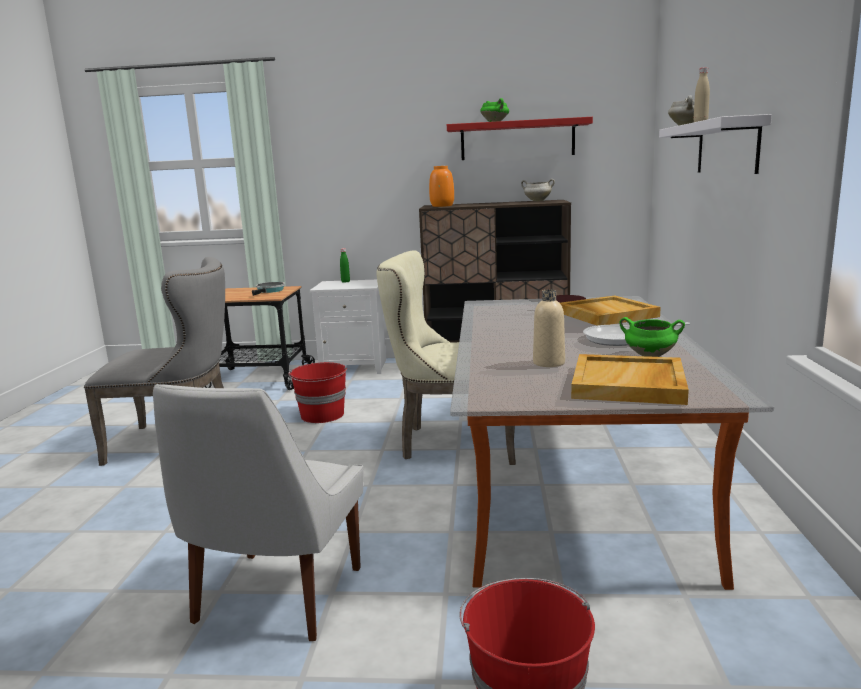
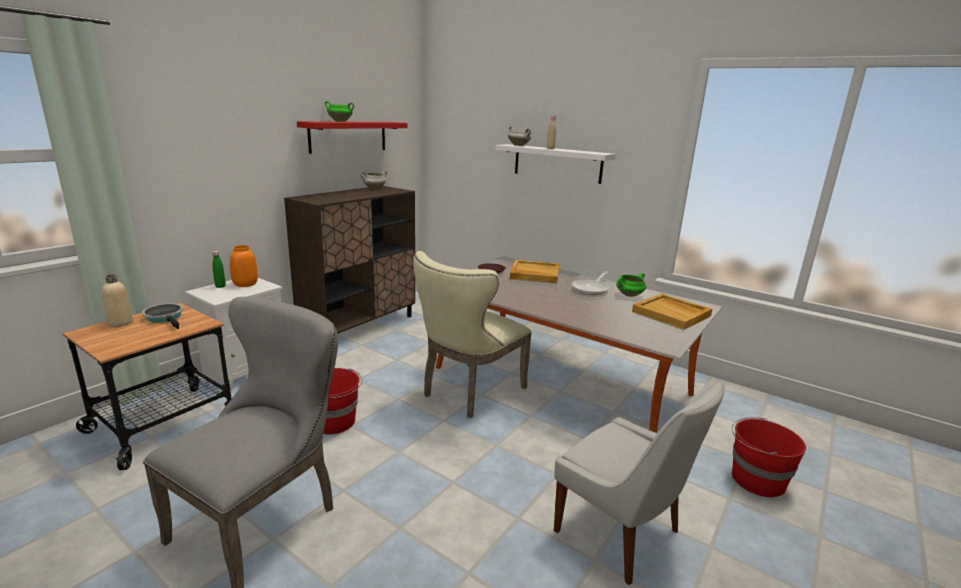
camera: 60 degrees left, 5 degrees up
(442, 206) = (321, 199): orange vase -> orange vase (245, 284)
(549, 363) = (617, 314): beige bottle -> beige bottle (120, 323)

